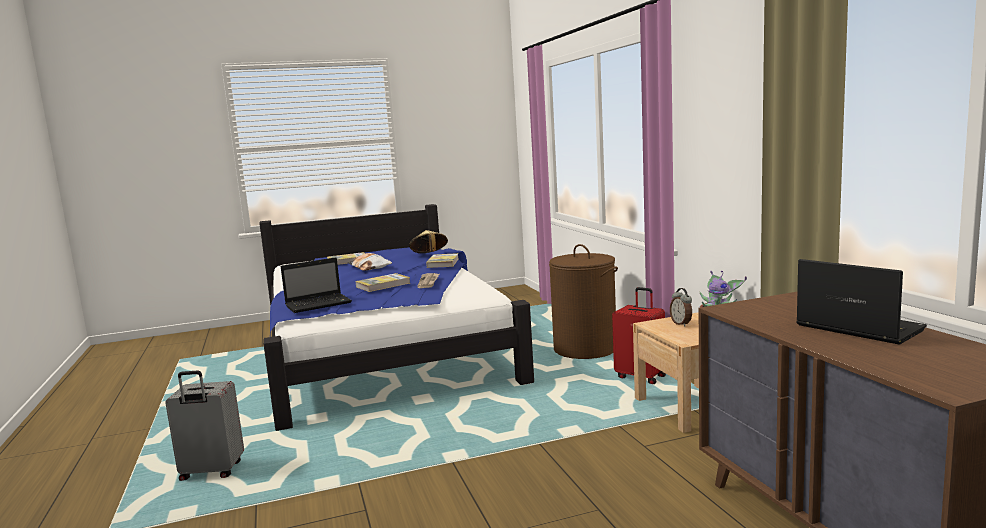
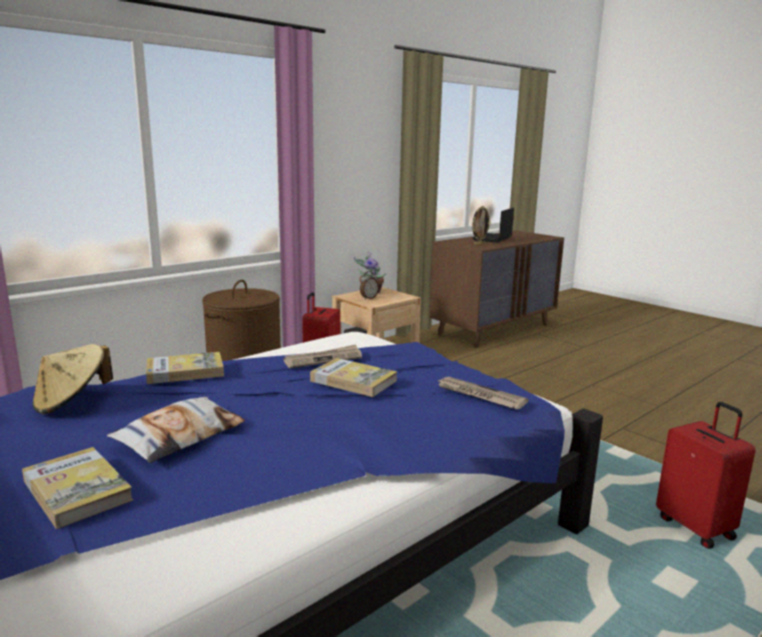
camera: 115 degrees left, 5 degrees up
(211, 472) = (696, 527): grey suitcase -> red suitcase
(319, 304) = (479, 395): laptop -> newspaper
(769, 312) = (479, 244): none -> picture frame

